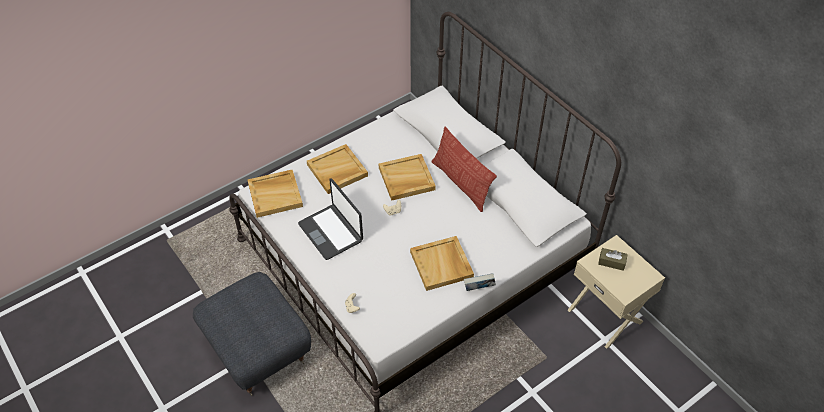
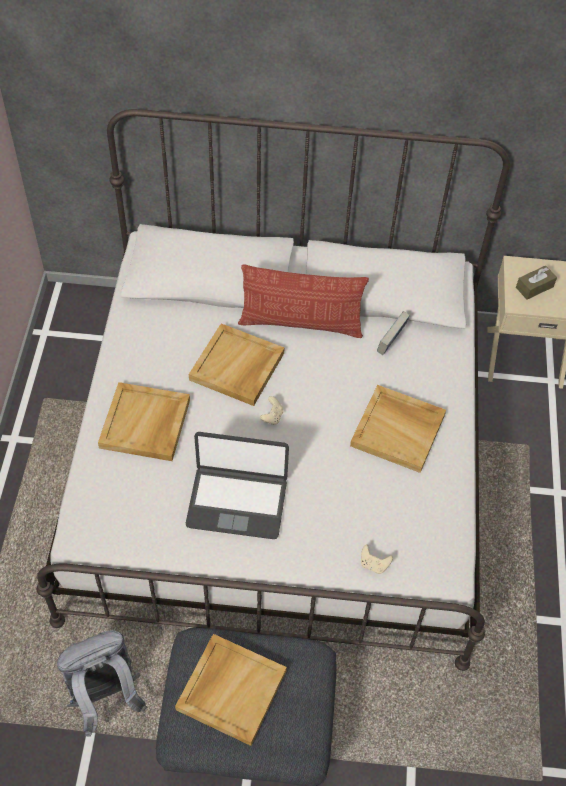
camera: 50 degrees left, 5 degrees up
(223, 284) = (105, 697): none -> grey backpack
(275, 194) = (110, 517): beige tray -> beige tray (231, 689)
(479, 289) = (465, 423): book -> book (391, 343)

